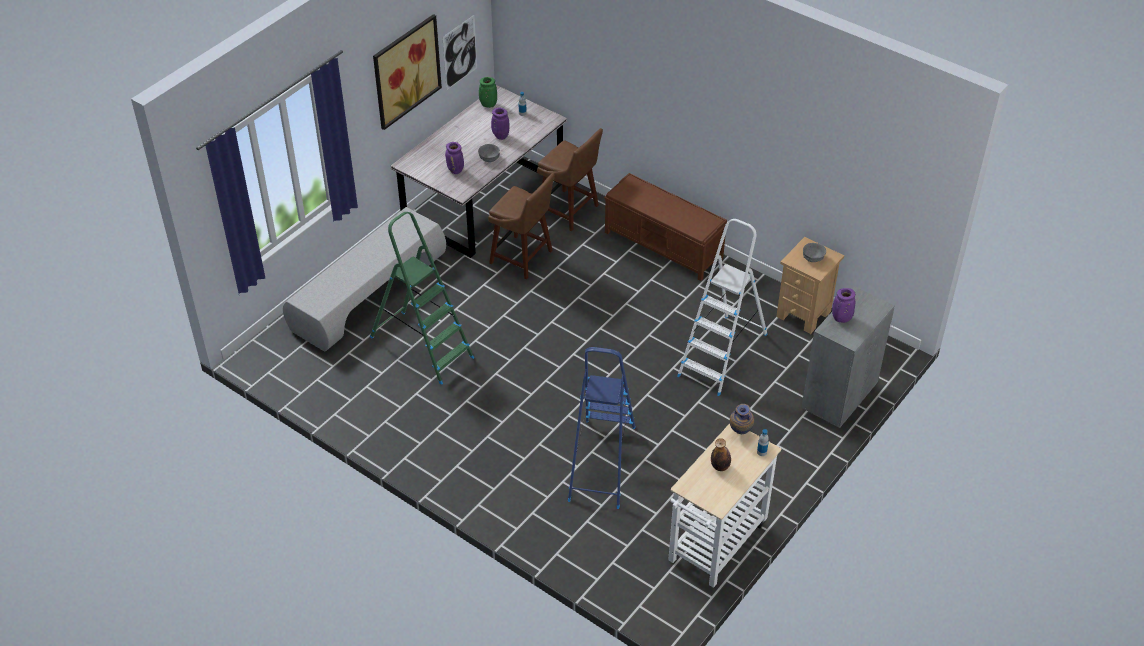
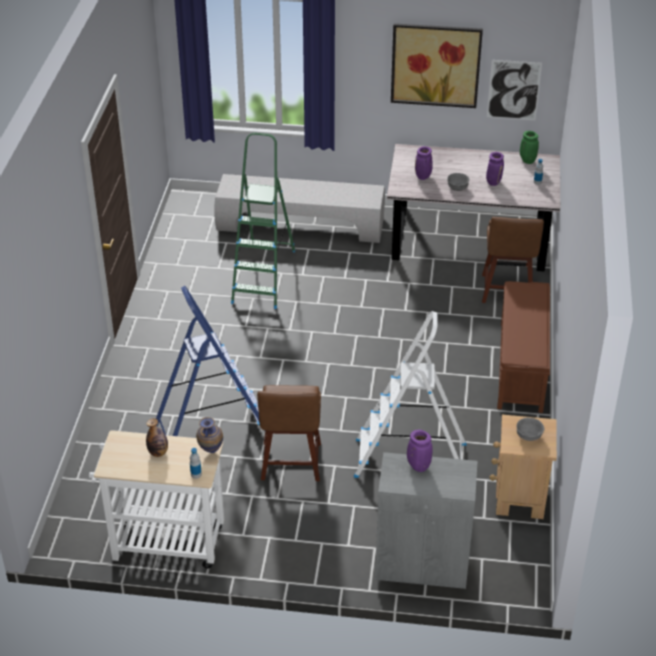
camera: 60 degrees right, 5 degrees down
(523, 258) = (419, 289): brown chair -> brown chair (290, 464)

